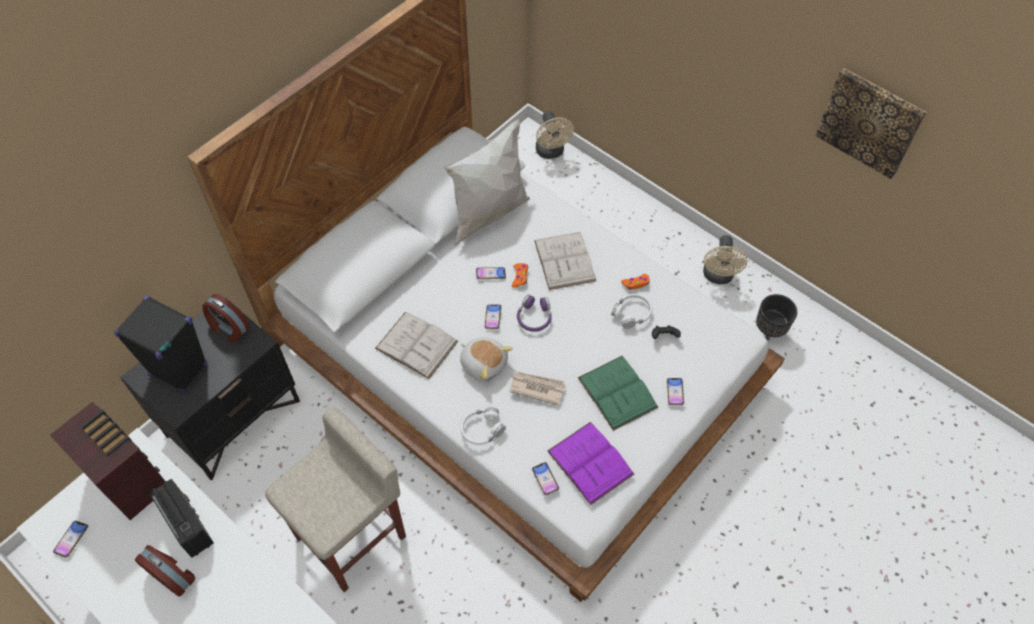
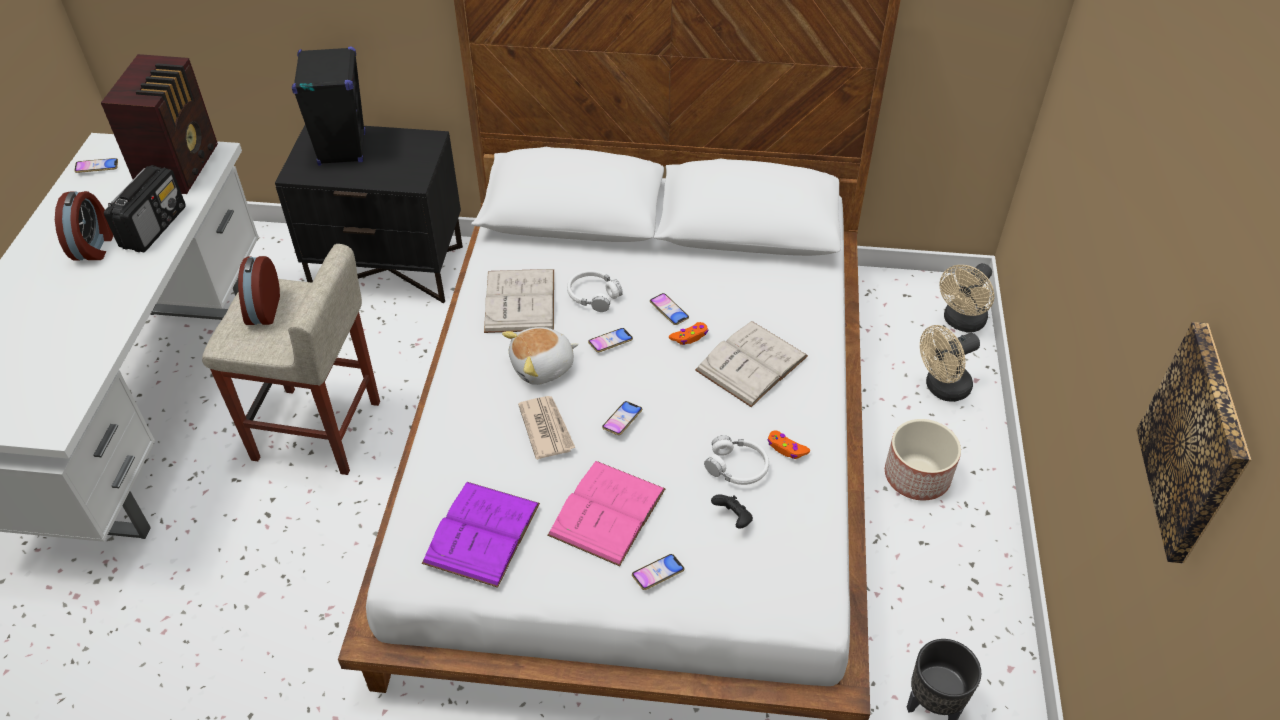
camera: 55 degrees right, 10 degrees down
(229, 328) = (414, 154): alarm clock -> alarm clock (262, 309)
(482, 429) = (455, 410): white headphones -> white headphones (593, 295)
(484, 363) = (543, 367): plush toy -> plush toy turned 60 degrees clockwise
(489, 213) = (751, 266): white pillow -> none
(534, 317) = (644, 377): purple headphones -> none
(545, 479) = (428, 501): phone -> phone (622, 420)
(617, 392) = (607, 512): green book -> pink book
(635, 245) = (917, 476): none -> planter
(718, 277) = (965, 594): beige fan -> beige fan (941, 388)

